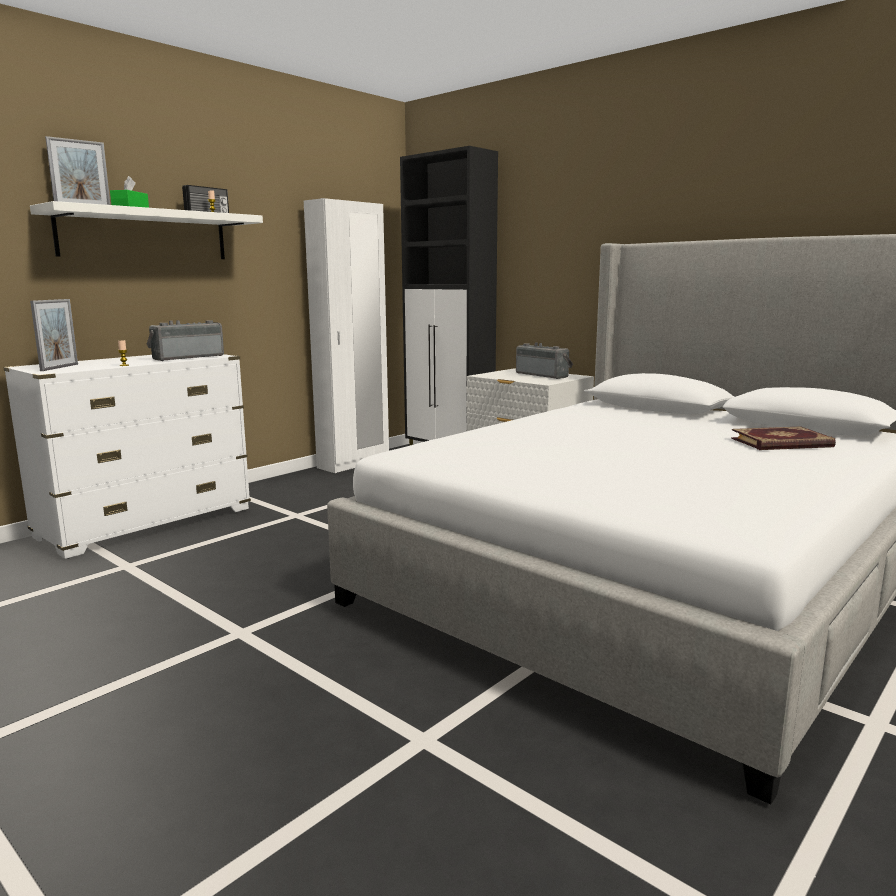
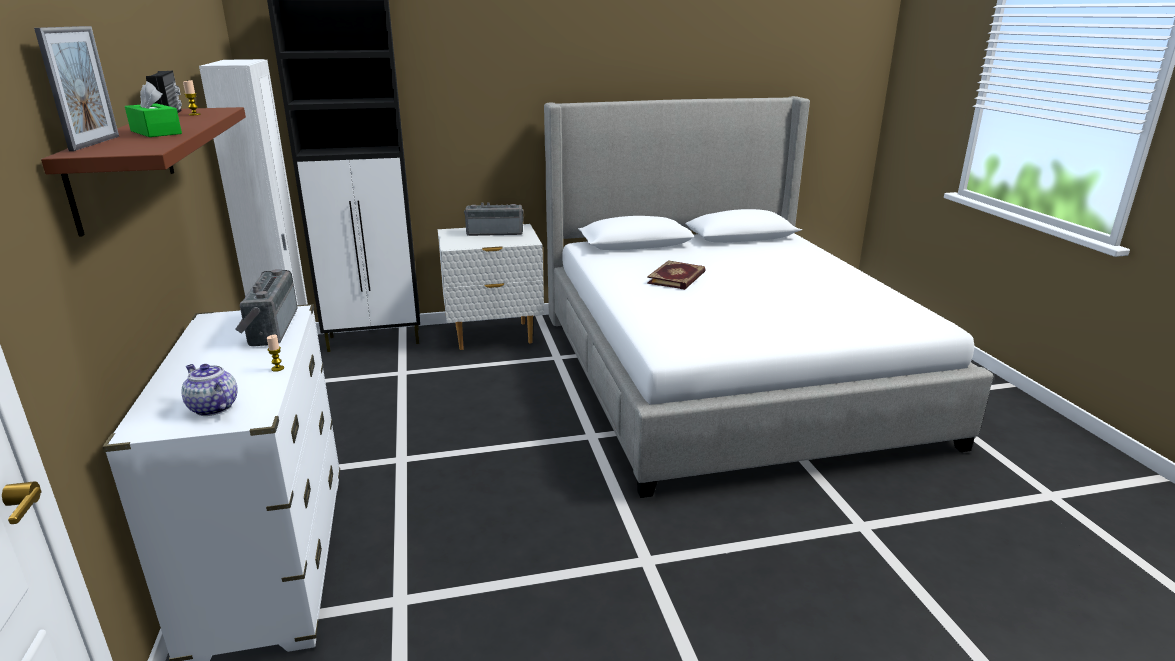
camera: 55 degrees left, 10 degrees up
(59, 367) = (212, 407): picture frame -> teapot
(144, 235) = (124, 164): white shelf -> brown shelf
(782, 443) = (772, 255): book -> book (677, 278)

